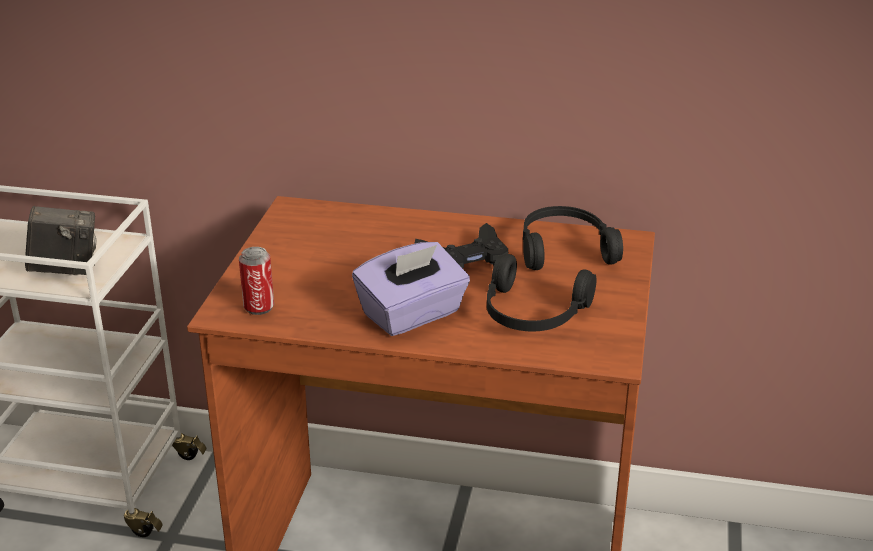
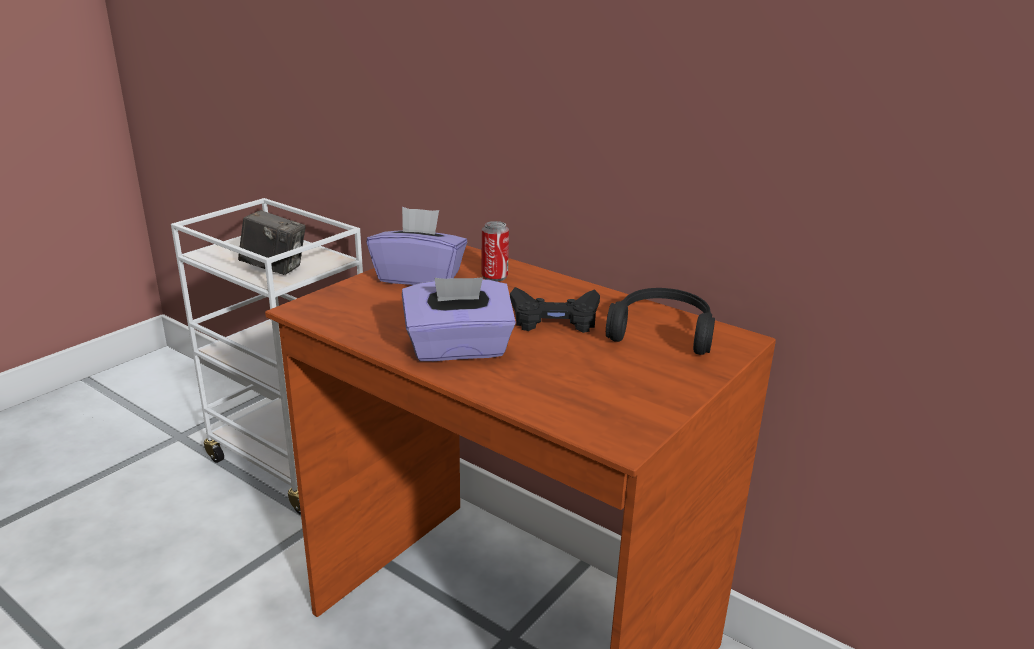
camera: 25 degrees right, 5 degrees down
(259, 307) = (335, 311): can -> can (494, 277)
(299, 248) = (419, 277): none -> purple tissue box
(532, 314) = (575, 378): black headphones -> none

